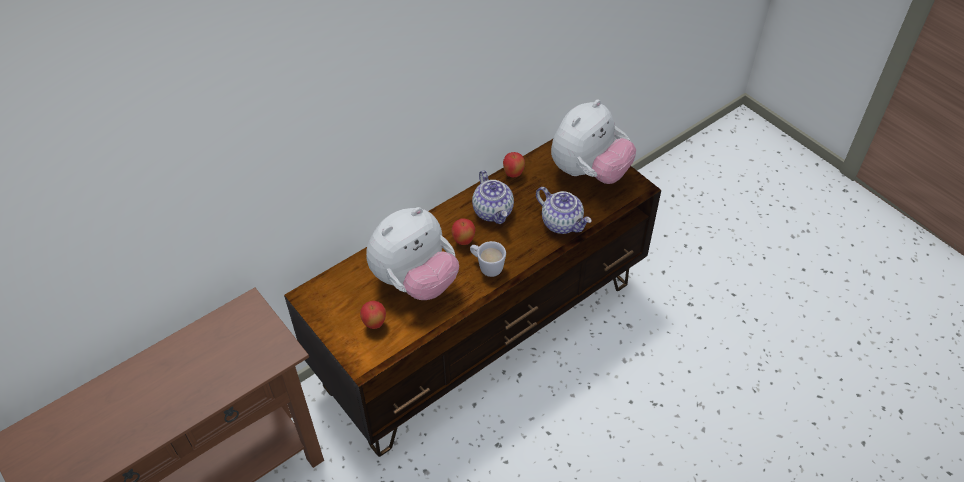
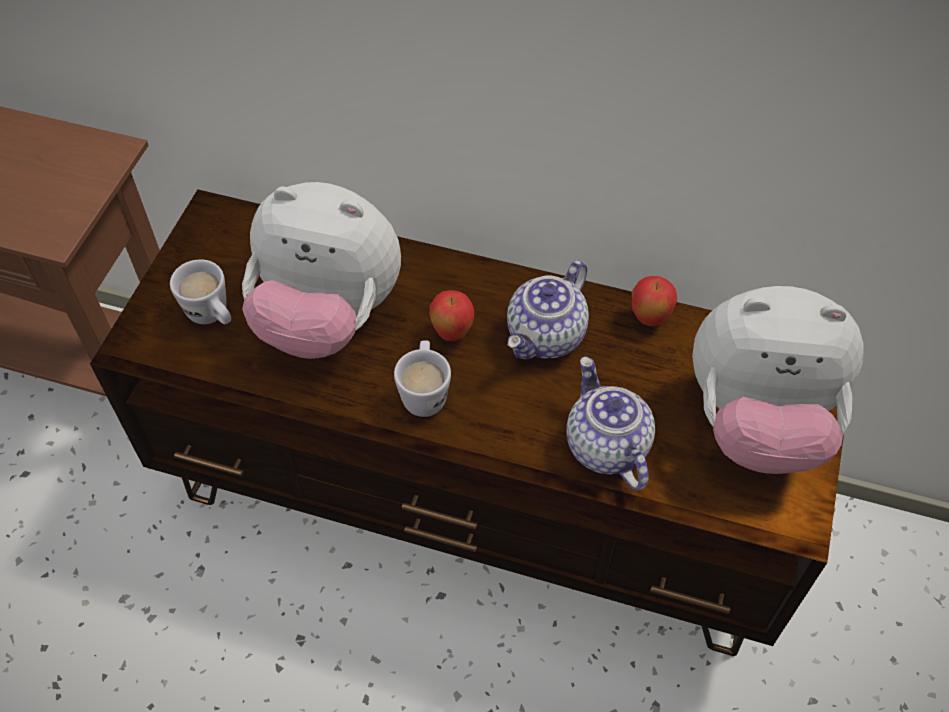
camera: 55 degrees right, 5 degrees up
(374, 324) = (213, 316): apple -> white mug
(562, 223) = (605, 446): teapot -> teapot turned 150 degrees clockwise

